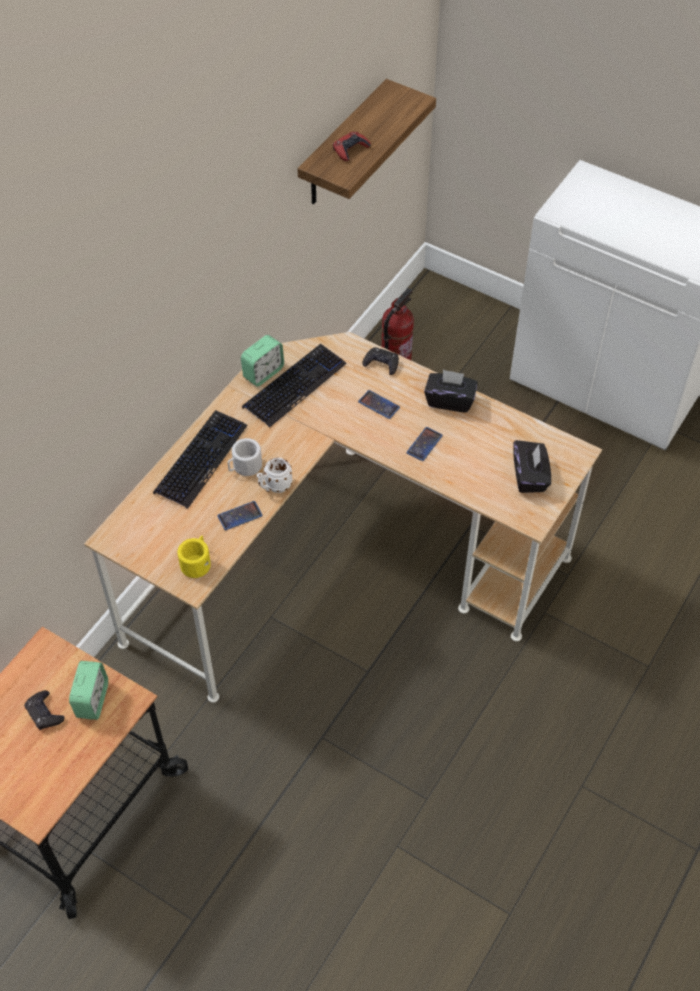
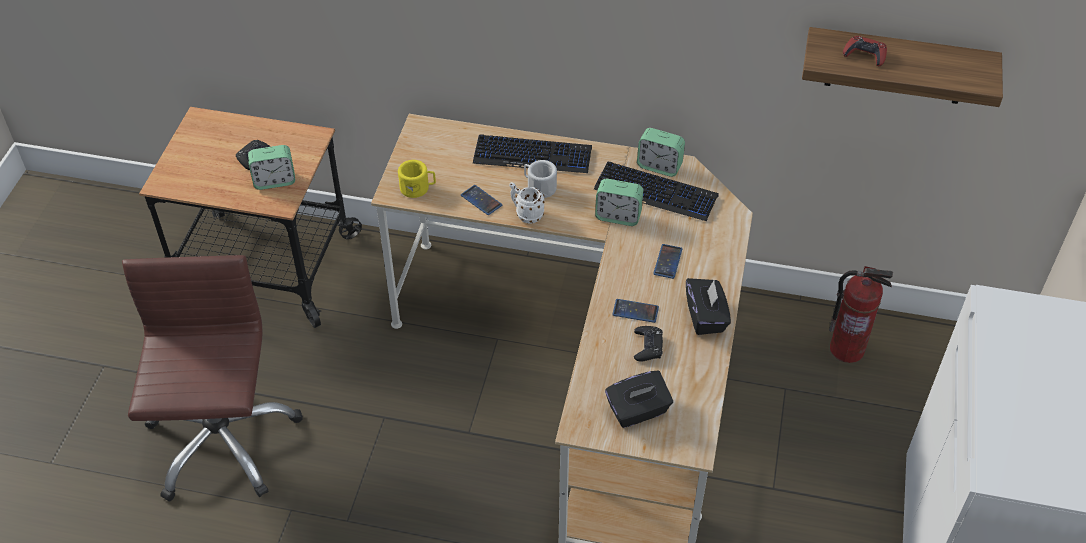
camera: 70 degrees right, 5 degrees down
(290, 895) = (221, 441): none -> brown office chair
(310, 421) = (618, 216): none -> alarm clock
(381, 364) = (724, 249): black game controller -> black game controller (647, 346)

